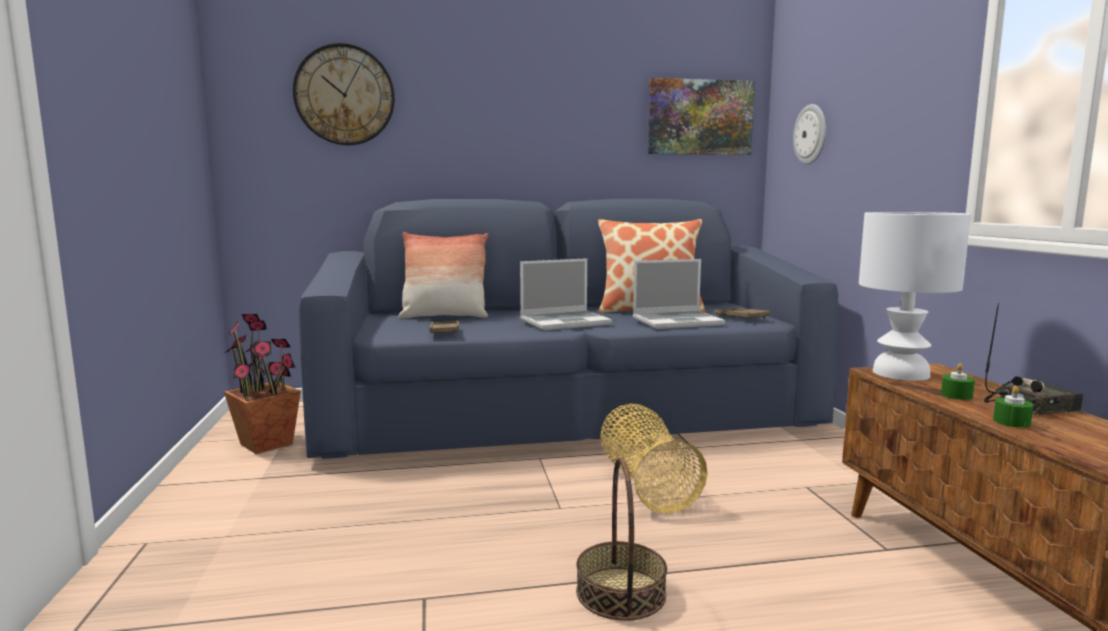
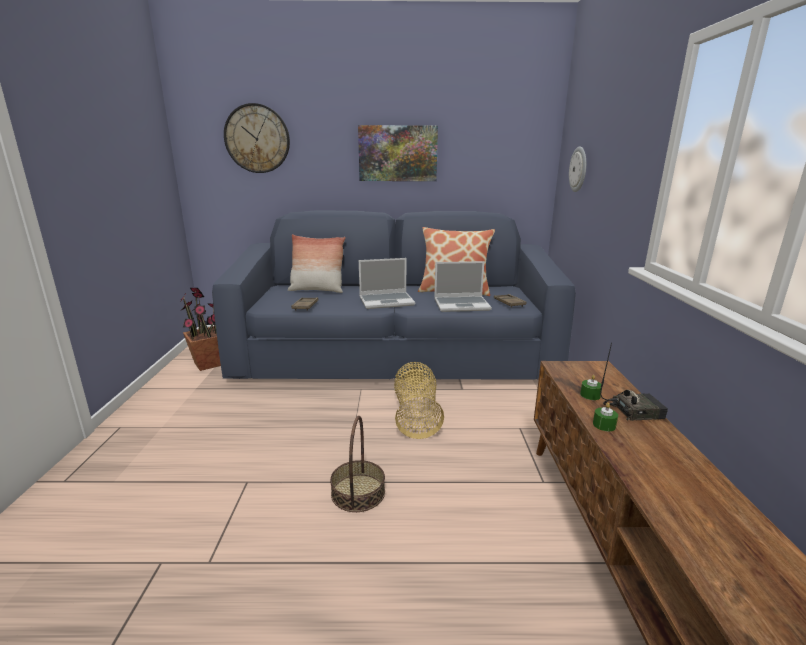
camera: 10 degrees right, 10 degrees up
(700, 117) = (506, 150): picture -> picture (398, 153)
(901, 374) = (570, 370): white table lamp -> none

